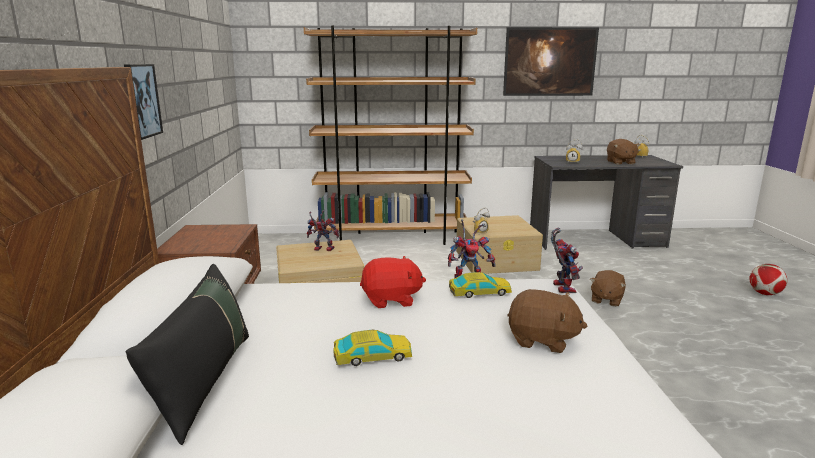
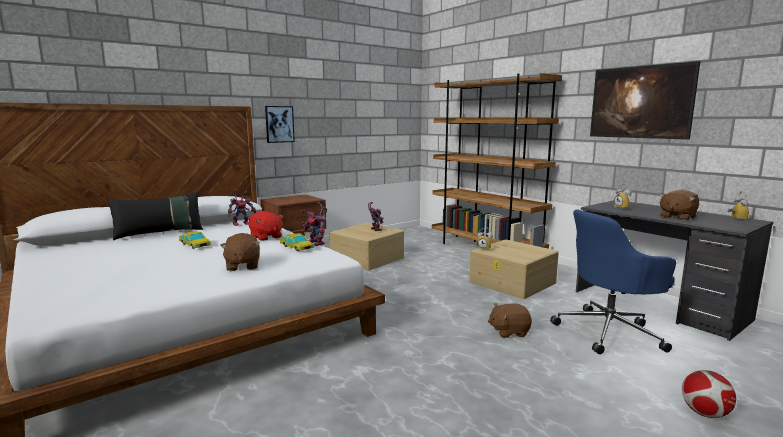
camera: 55 degrees right, 5 degrees down
(561, 287) = (334, 260): toy robot -> toy robot (242, 223)
(631, 269) = (609, 332): none -> blue office chair

